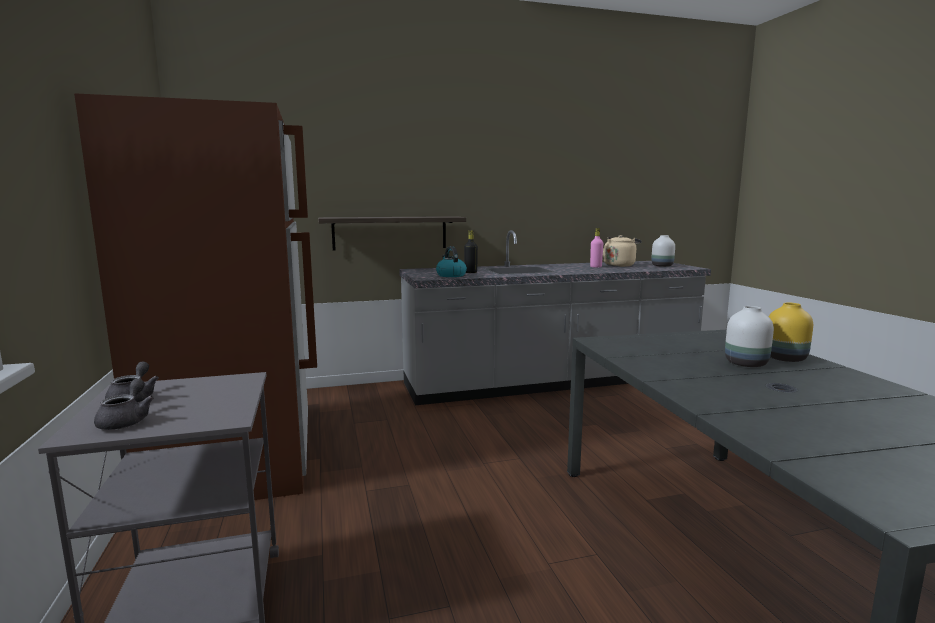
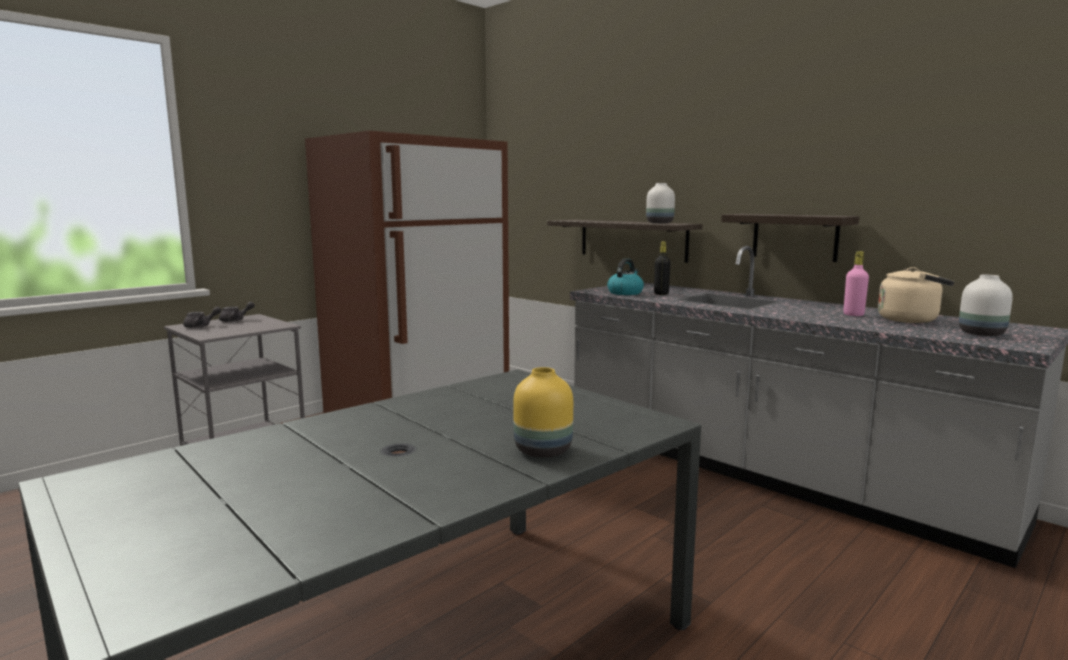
camera: 60 degrees right, 0 degrees up
(525, 222) = (794, 237): none -> shelf
(744, 363) = (488, 433): white vase -> white vase (659, 223)

